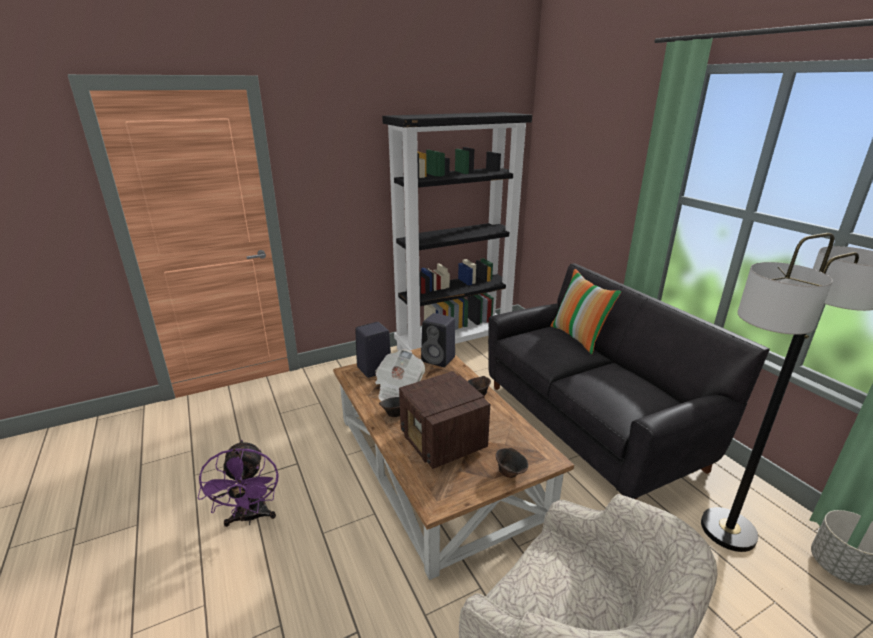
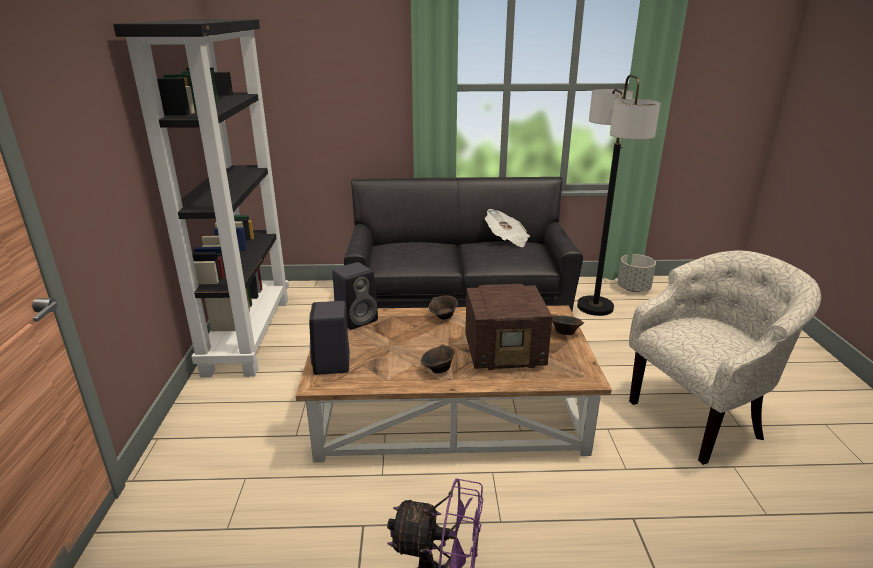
camera: 65 degrees left, 0 degrees up
(398, 388) = (390, 357): newspaper -> newspaper (507, 239)
(579, 337) = (415, 240): pillow -> none

